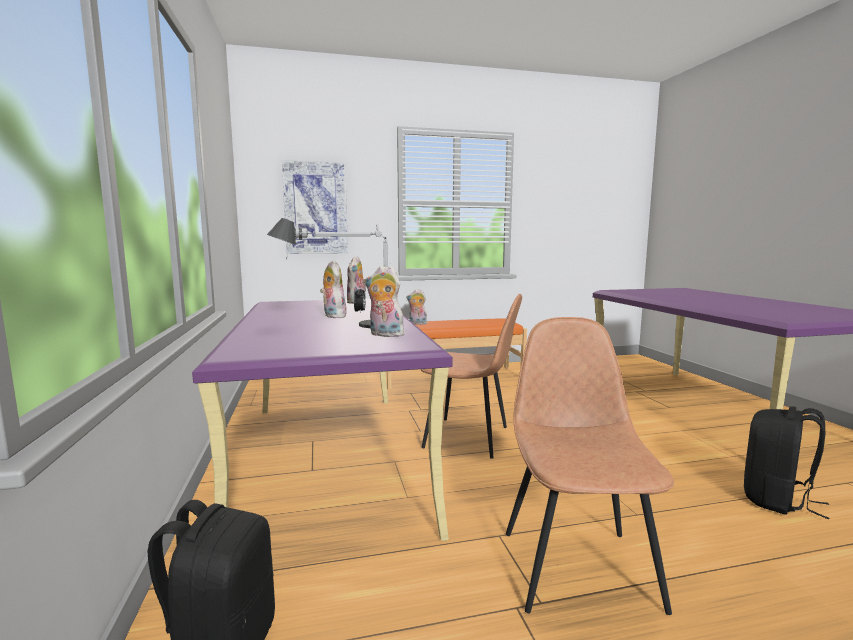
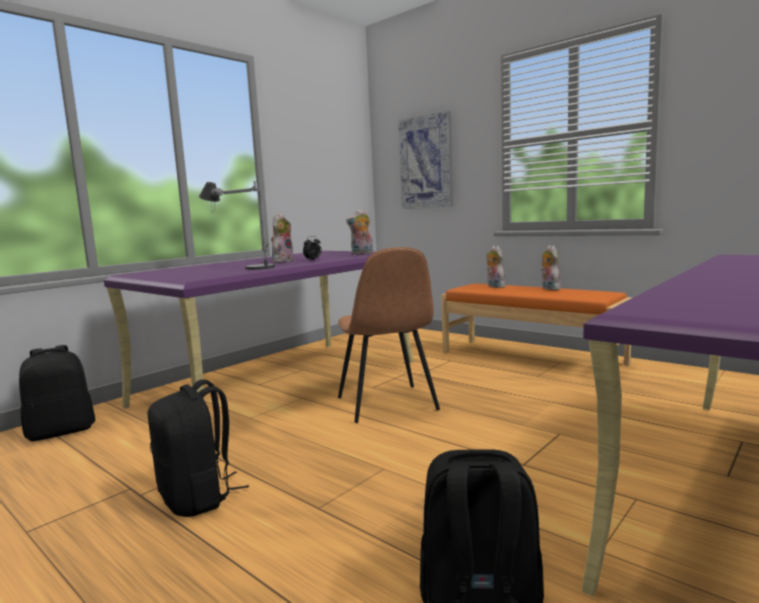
camera: 55 degrees right, 0 degrees up
(384, 335) = (221, 273): plush toy -> plush toy (549, 288)
(577, 566) = (198, 498): brown chair -> black backpack

